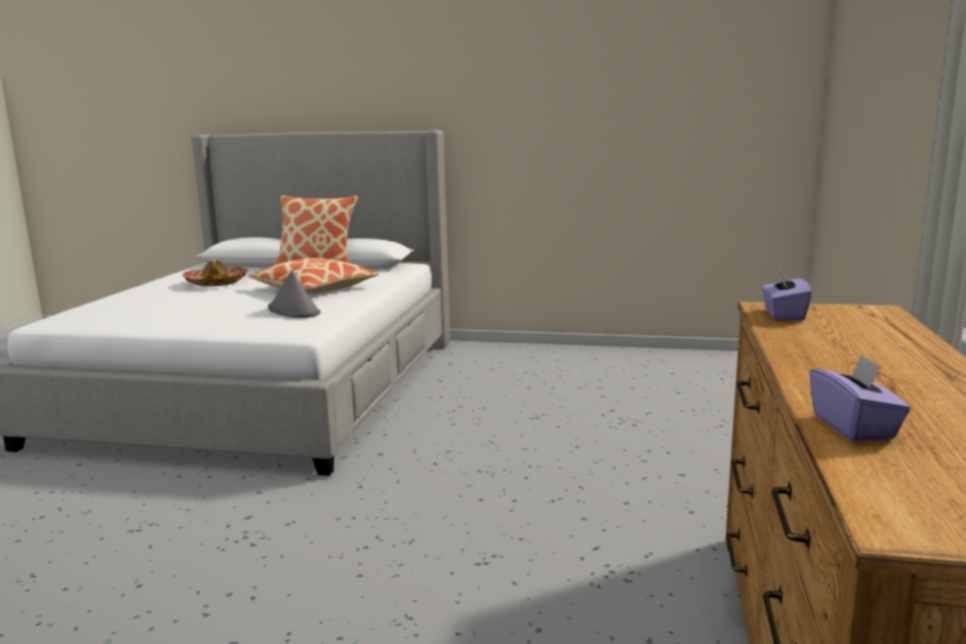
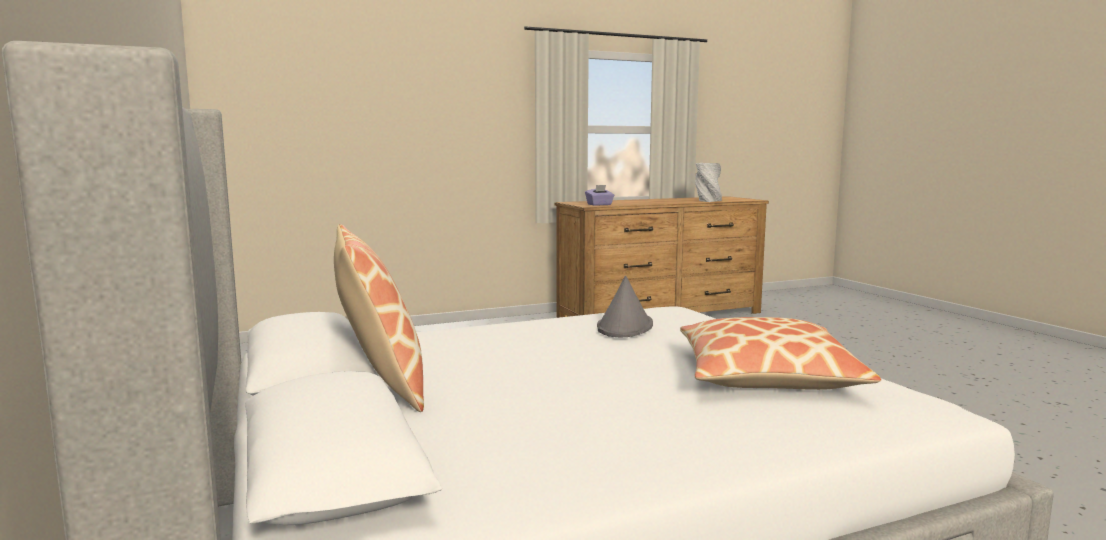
camera: 125 degrees left, 5 degrees down
(216, 283) = (578, 409): hat -> none
(315, 289) = (516, 348): pillow -> pillow (766, 375)
(854, 427) = (707, 201): purple tissue box -> grey vase

